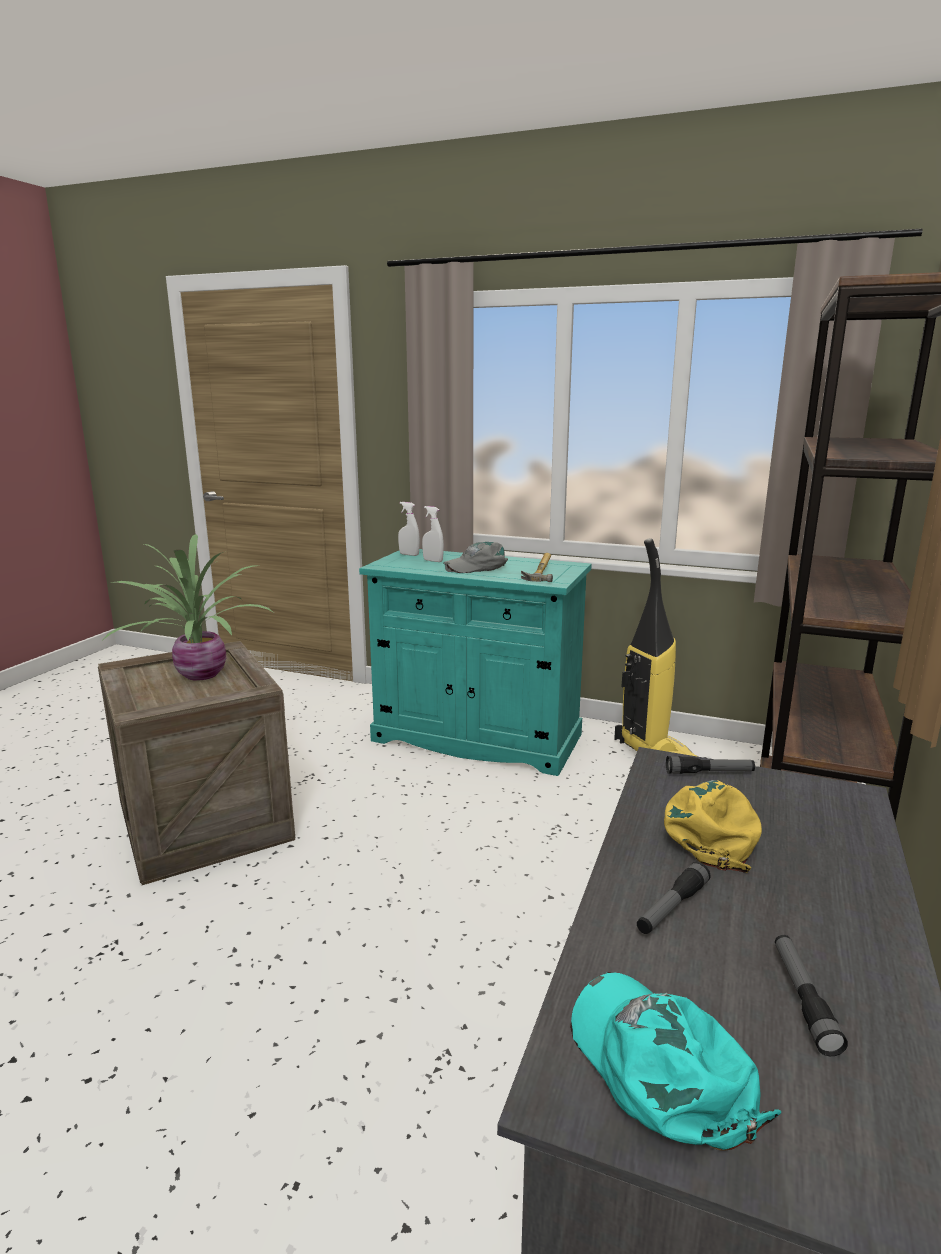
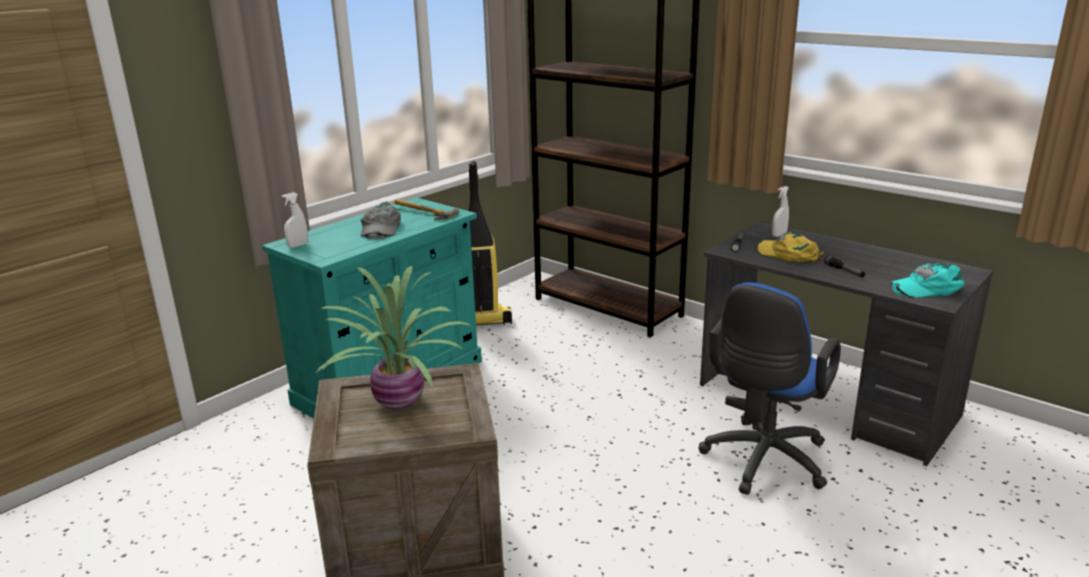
camera: 70 degrees left, 5 degrees up
(426, 1097) = (762, 462): none -> blue office chair
(433, 561) = (336, 239): white spray bottle -> white spray bottle (779, 235)
(803, 999) = (894, 264): flashlight -> none

